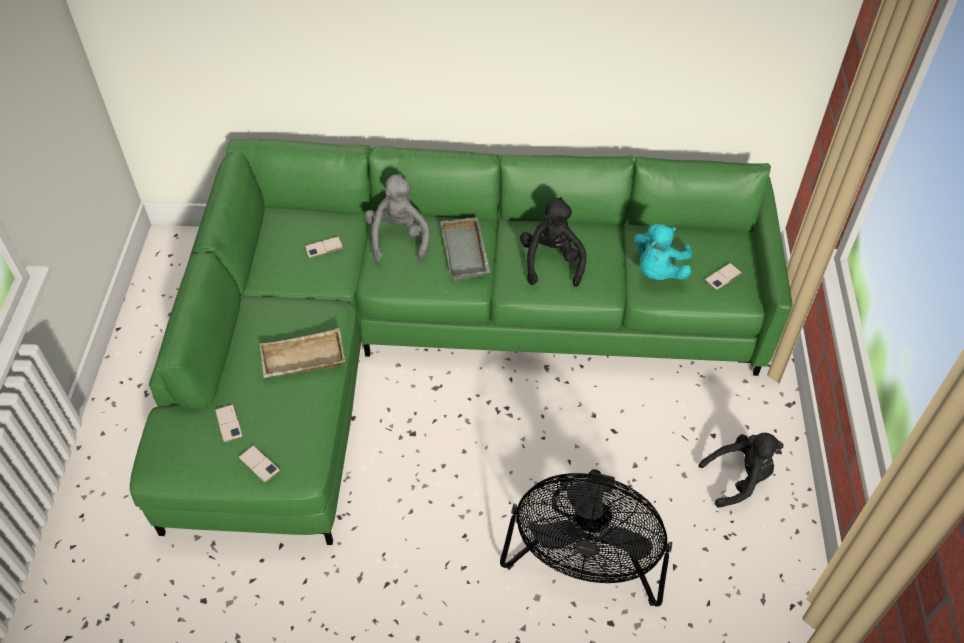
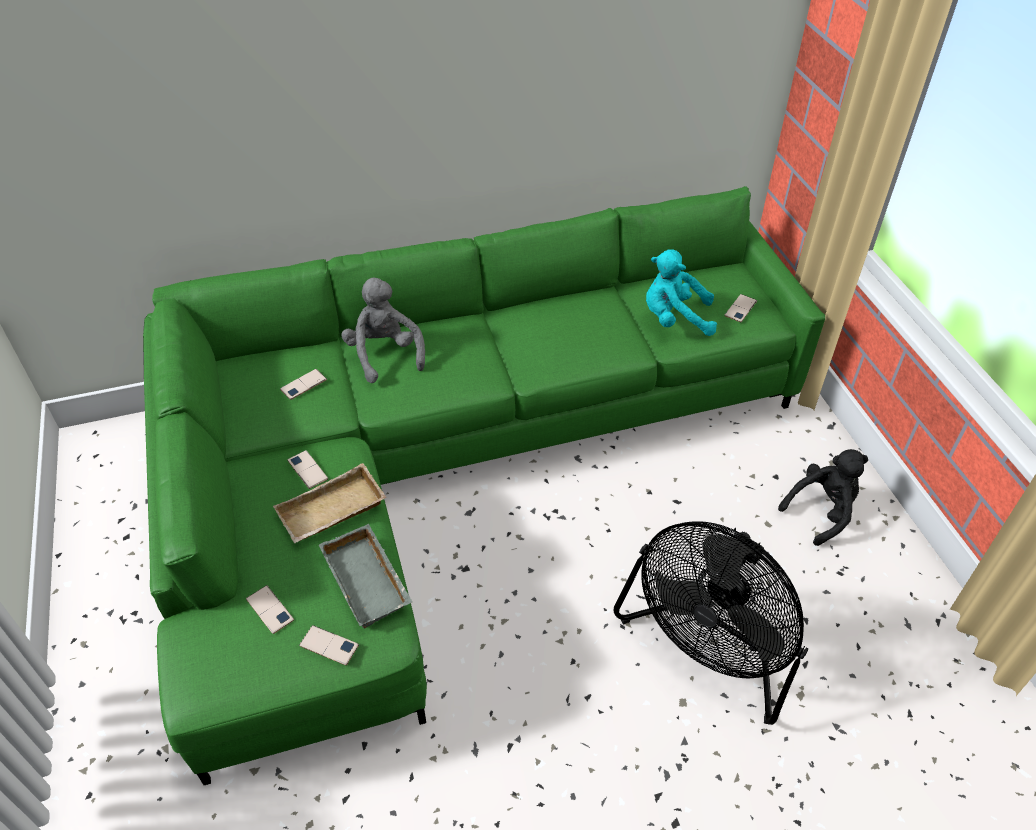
camera: 20 degrees left, 5 degrees down
(299, 320) = (307, 469): none -> phone
(467, 253) = (469, 351): grey tray -> grey tray (369, 580)
(551, 261) = (562, 337): black plush toy -> none
(580, 556) = (706, 641): black fan -> black fan turned 45 degrees clockwise
(658, 271) = (674, 319): turquoise plush toy -> turquoise plush toy turned 90 degrees clockwise

